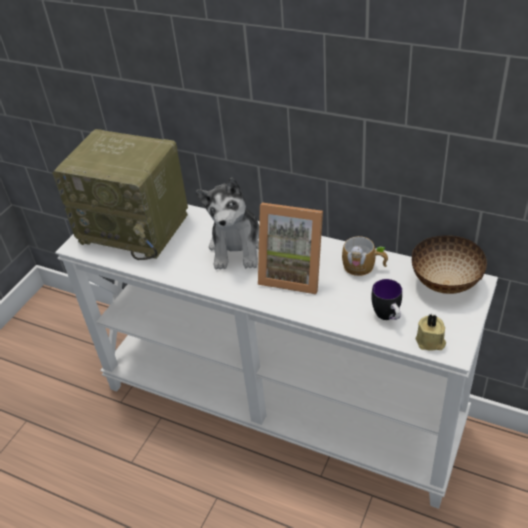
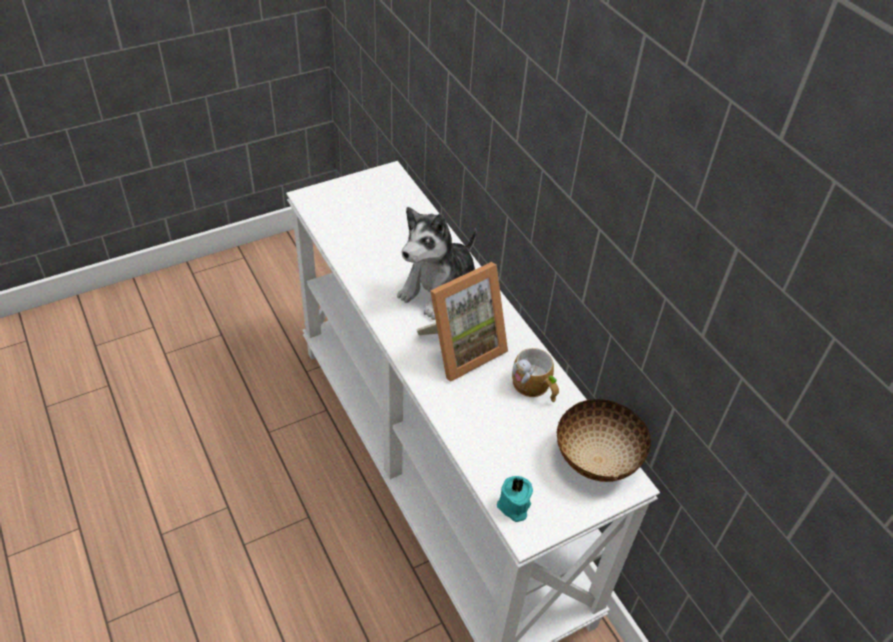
camera: 30 degrees right, 5 degrees up
(136, 227) = (373, 211): radio -> none
(293, 273) = (461, 348): picture frame -> picture frame turned 90 degrees counterclockwise
(388, 317) = (501, 453): mug -> none
(430, 342) = (513, 506): beige candle -> turquoise candle

